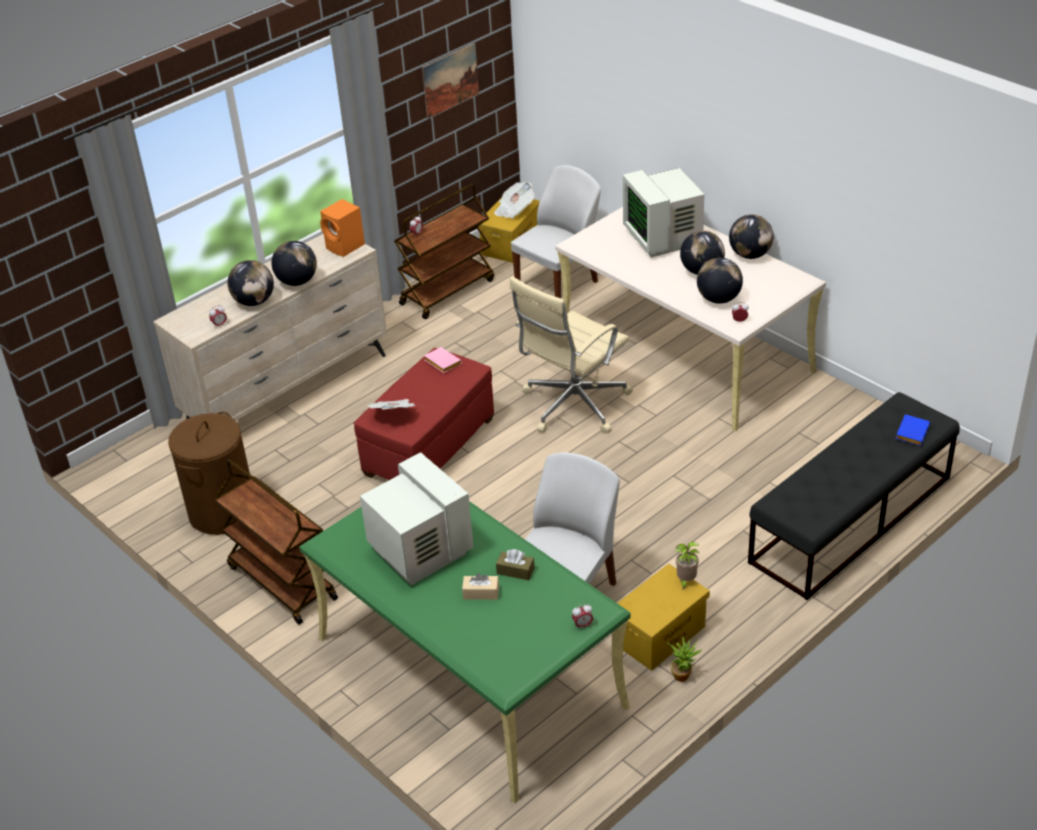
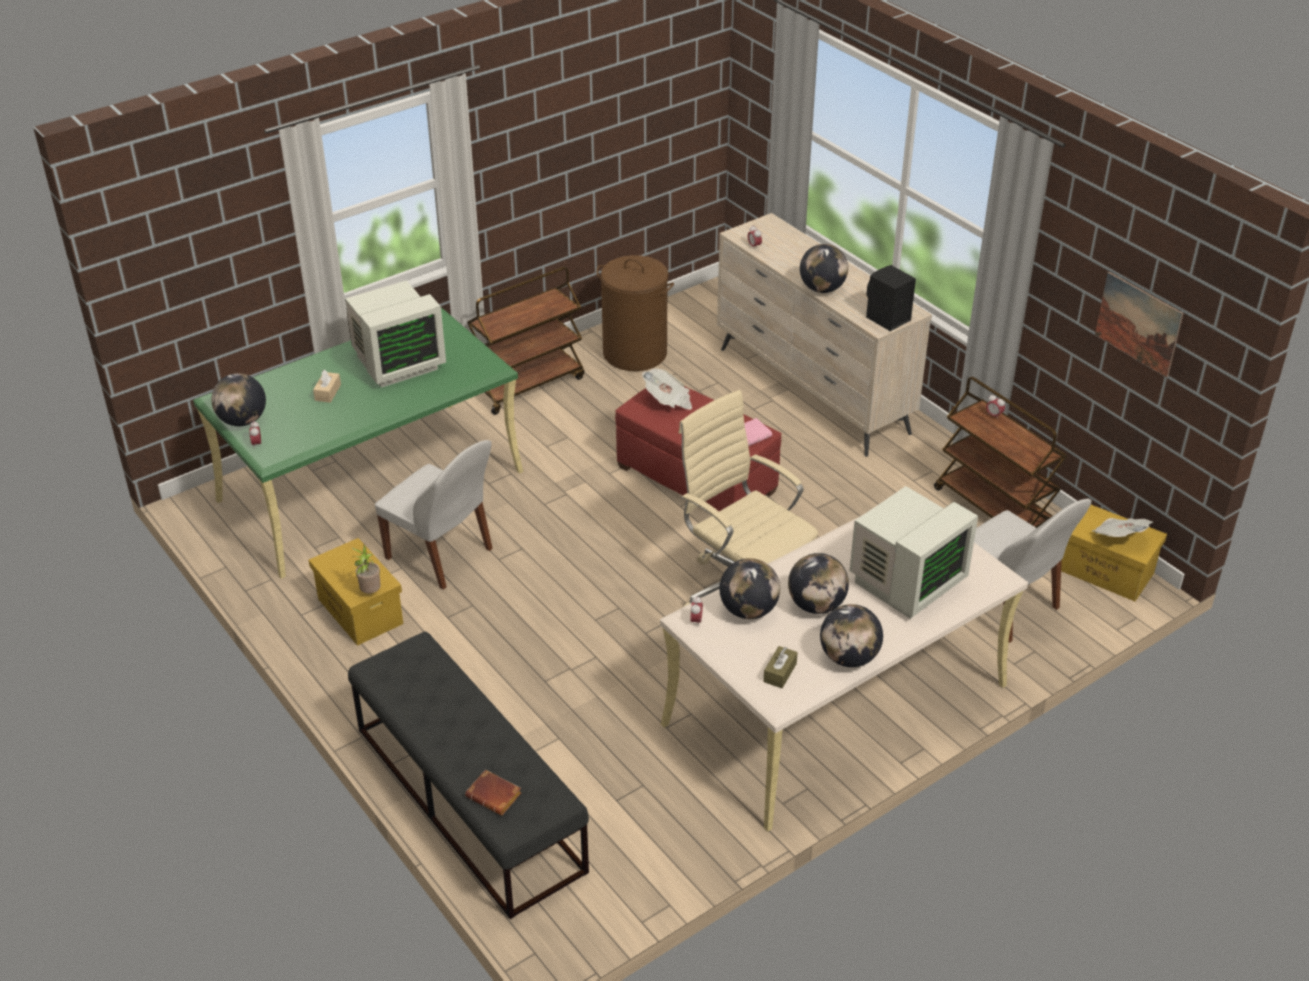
camera: 95 degrees right, 0 degrees up
(254, 302) = (790, 264): globe -> globe (243, 421)
(345, 247) = (886, 319): orange speaker -> black speaker
(515, 571) = (344, 413): brown tissue box -> brown tissue box (780, 673)
(664, 238) = (904, 583): monitor -> monitor turned 150 degrees clockwise
(683, 674) = (302, 620): potted plant -> none
(911, 432) = (495, 795): blue book -> brown book

